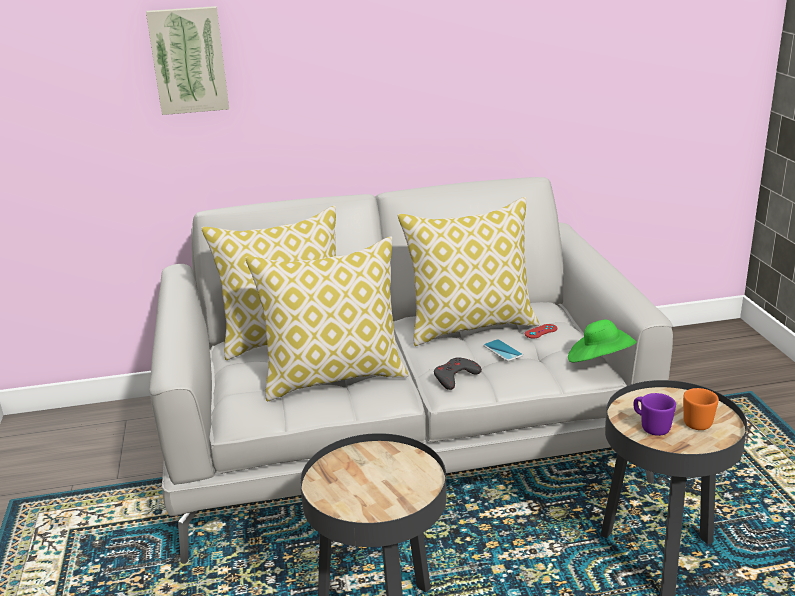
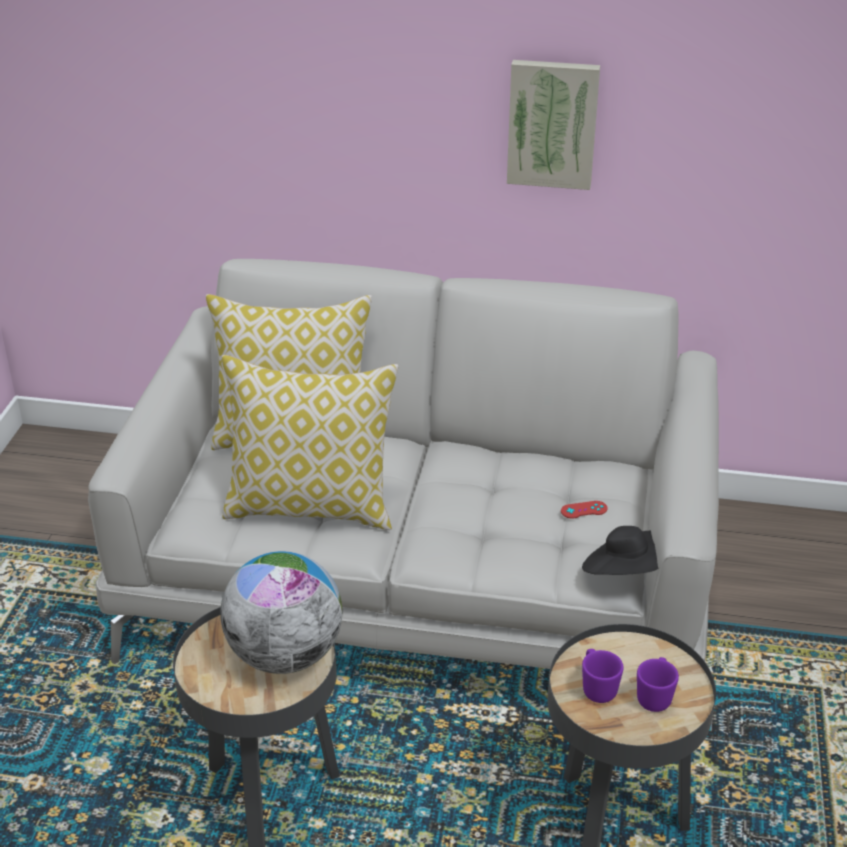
camera: 20 degrees right, 10 degrees up
(189, 60) = (244, 75): picture -> picture (552, 123)
(395, 471) = (285, 655): none -> globe
(455, 377) = (440, 547): grey game controller -> none
(471, 326) = (510, 477): pillow -> none
(502, 351) = (519, 525): phone -> none
(600, 359) = (624, 572): green hat -> black hat
(695, 421) = (655, 696): orange mug -> purple mug

